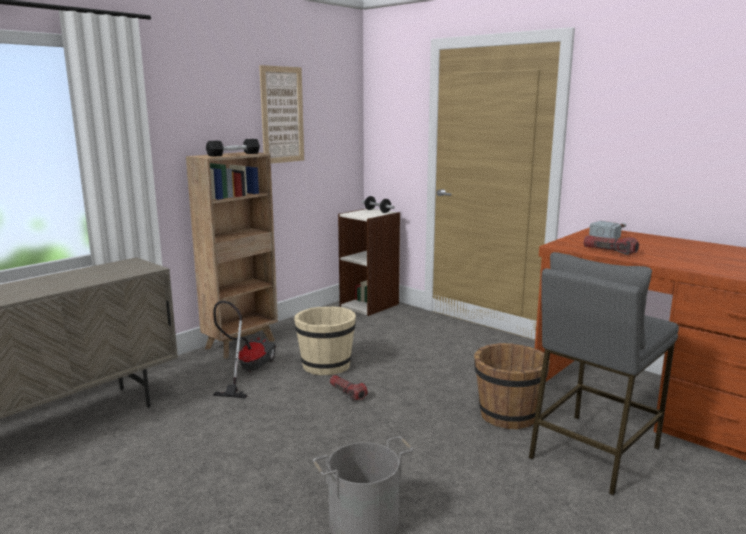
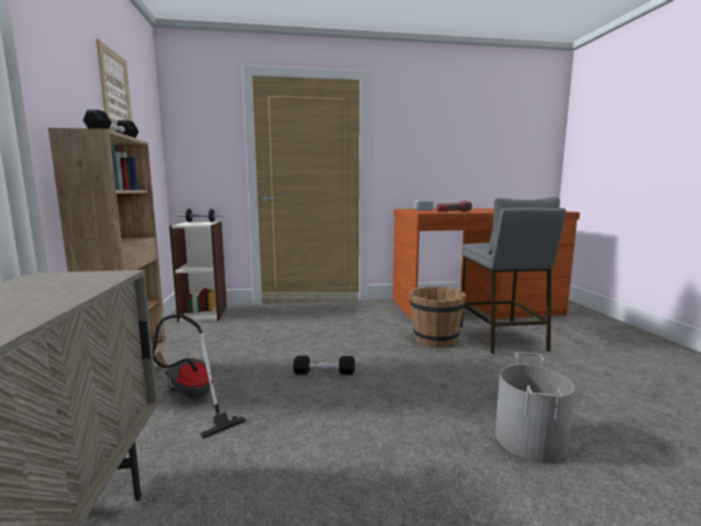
camera: 50 degrees left, 5 degrees down
(326, 365) = (263, 363): beige bucket -> none
(347, 393) = (324, 372): flashlight -> black dumbbell

